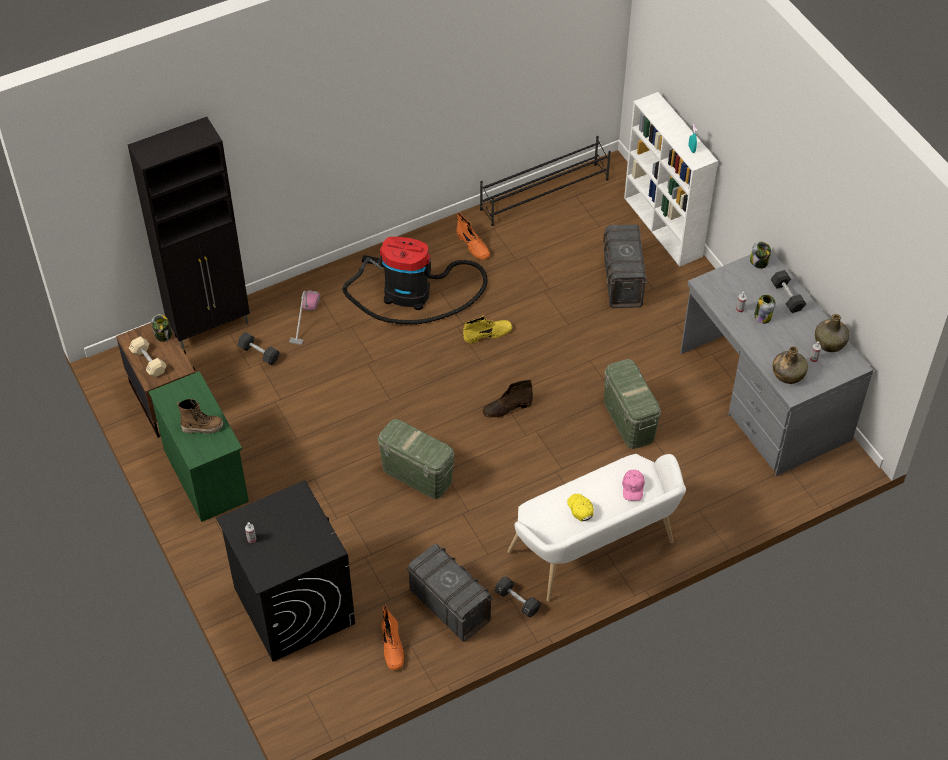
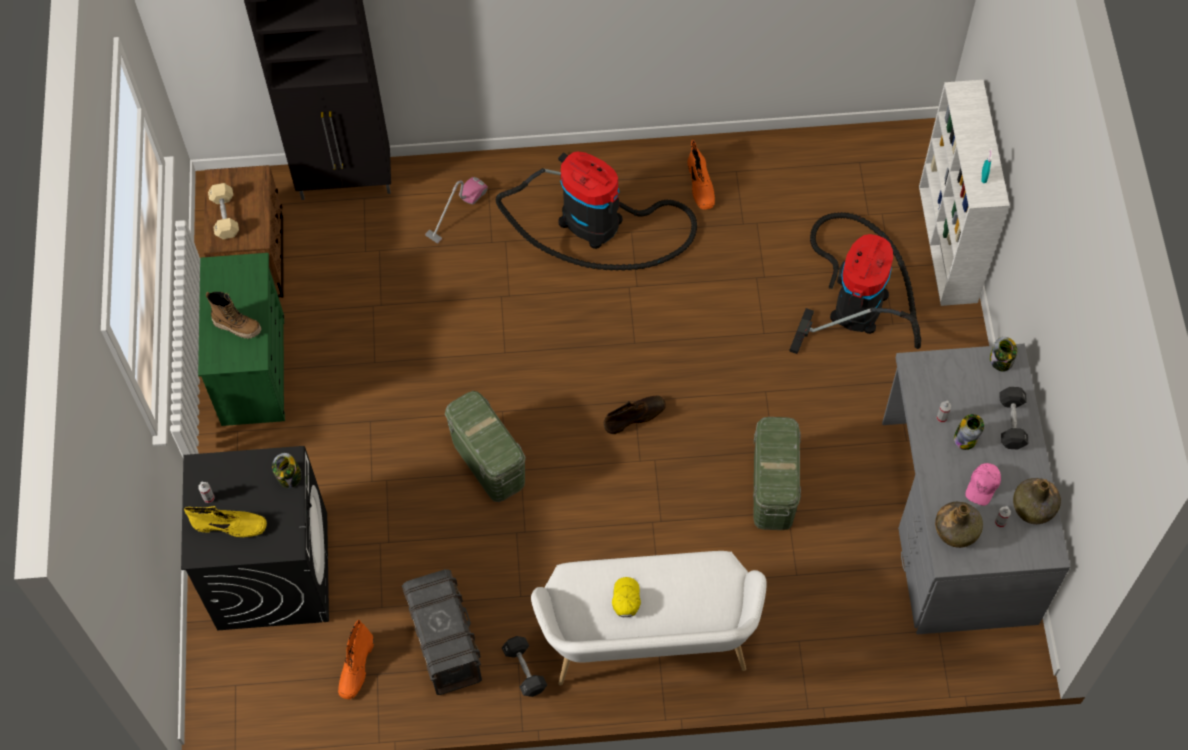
camera: 25 degrees right, 10 degrees up
(163, 335) = (257, 187): jar -> jar (289, 477)
(259, 353) = (384, 237): black dumbbell -> none
(488, 333) = (661, 310): yellow boot -> yellow boot (230, 525)
(507, 408) = (635, 416): brown boot -> brown boot turned 150 degrees clockwise
(545, 194) = (823, 147): black shoe rack -> none
(622, 281) = (859, 300): grey storage box -> vacuum cleaner
(633, 487) = (703, 596): pink cap -> pink cap (983, 486)

